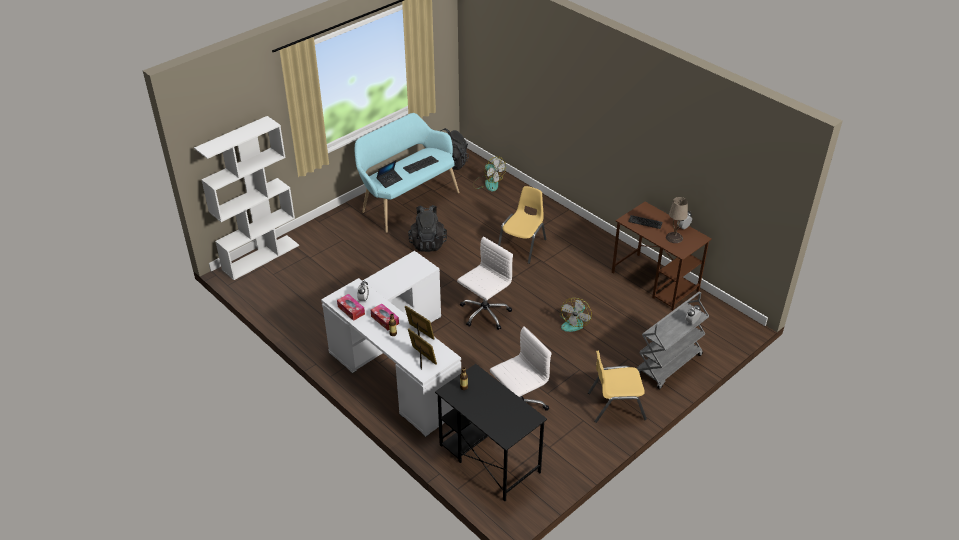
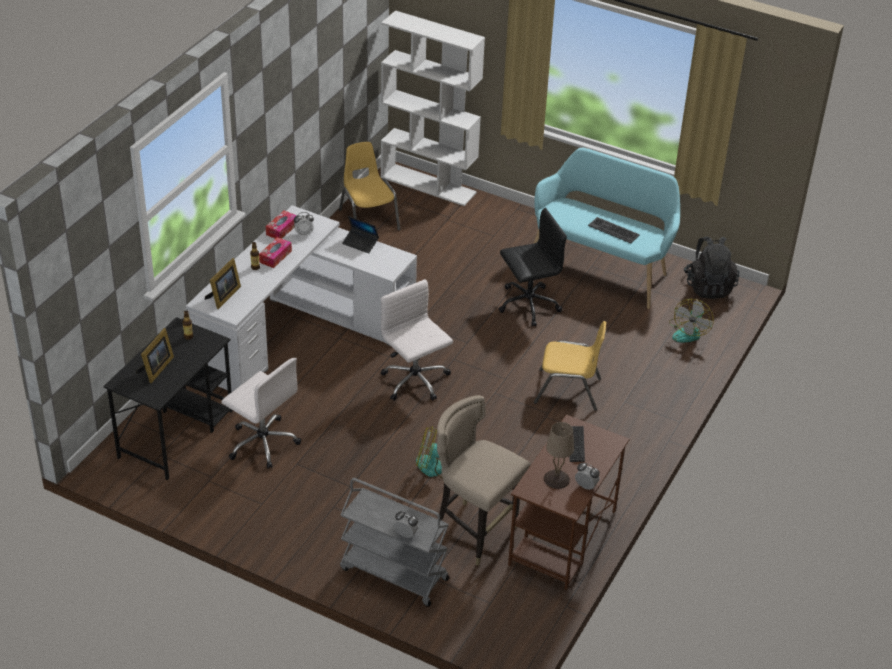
camera: 70 degrees right, 0 degrees up
(389, 180) = (563, 213): laptop -> laptop (360, 243)
(419, 334) = (262, 286): picture frame -> picture frame (156, 369)
(428, 242) = (527, 305): black backpack -> black office chair
(484, 313) = (415, 382): white office chair -> white office chair turned 150 degrees counterclockwise
(616, 405) = (298, 530): yellow chair -> yellow chair (368, 220)
(640, 318) = (475, 532): none -> beige stool

